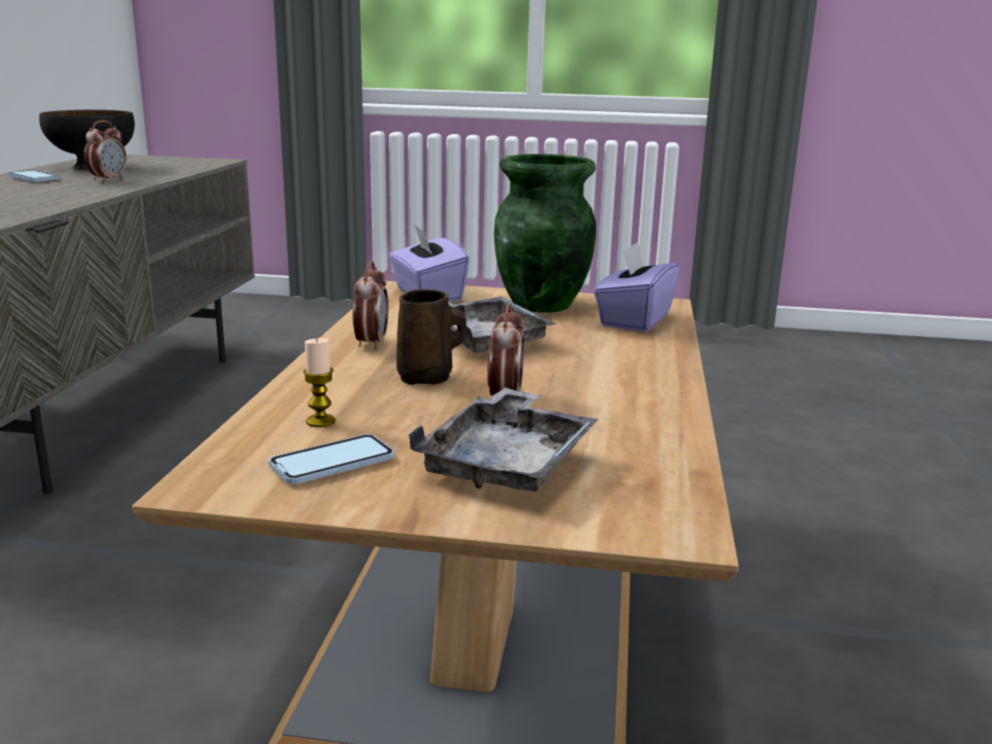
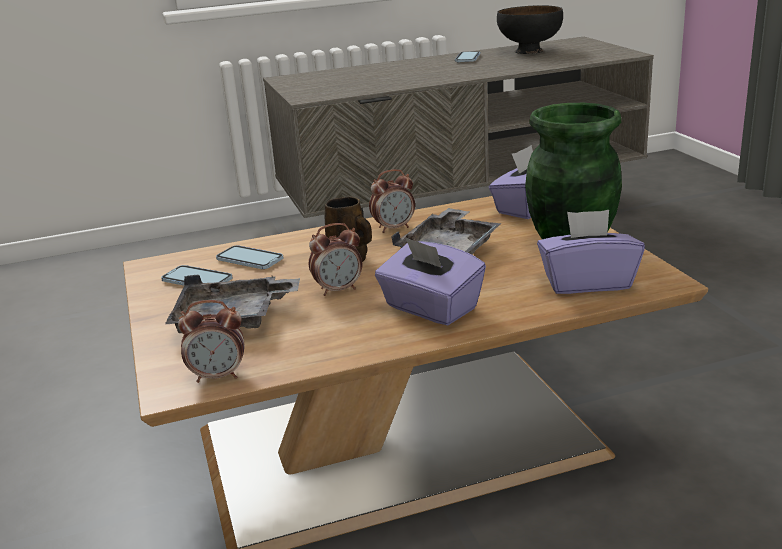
camera: 65 degrees right, 5 degrees up
(108, 180) = (496, 66): alarm clock -> alarm clock (218, 376)
(320, 421) = (249, 259): candle -> phone
(613, 374) = (430, 308): none -> purple tissue box

